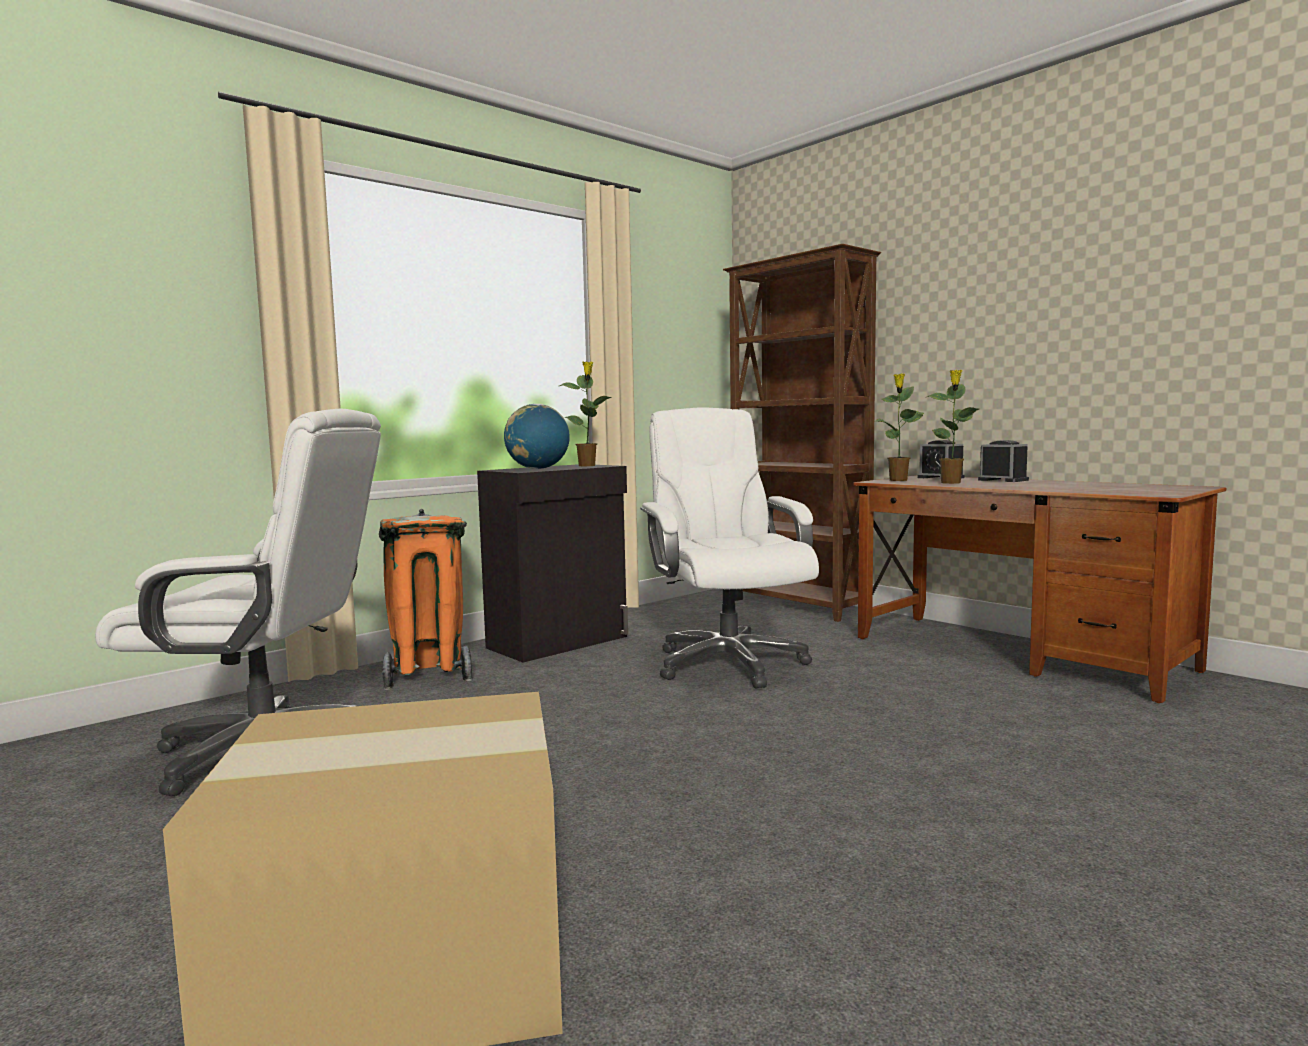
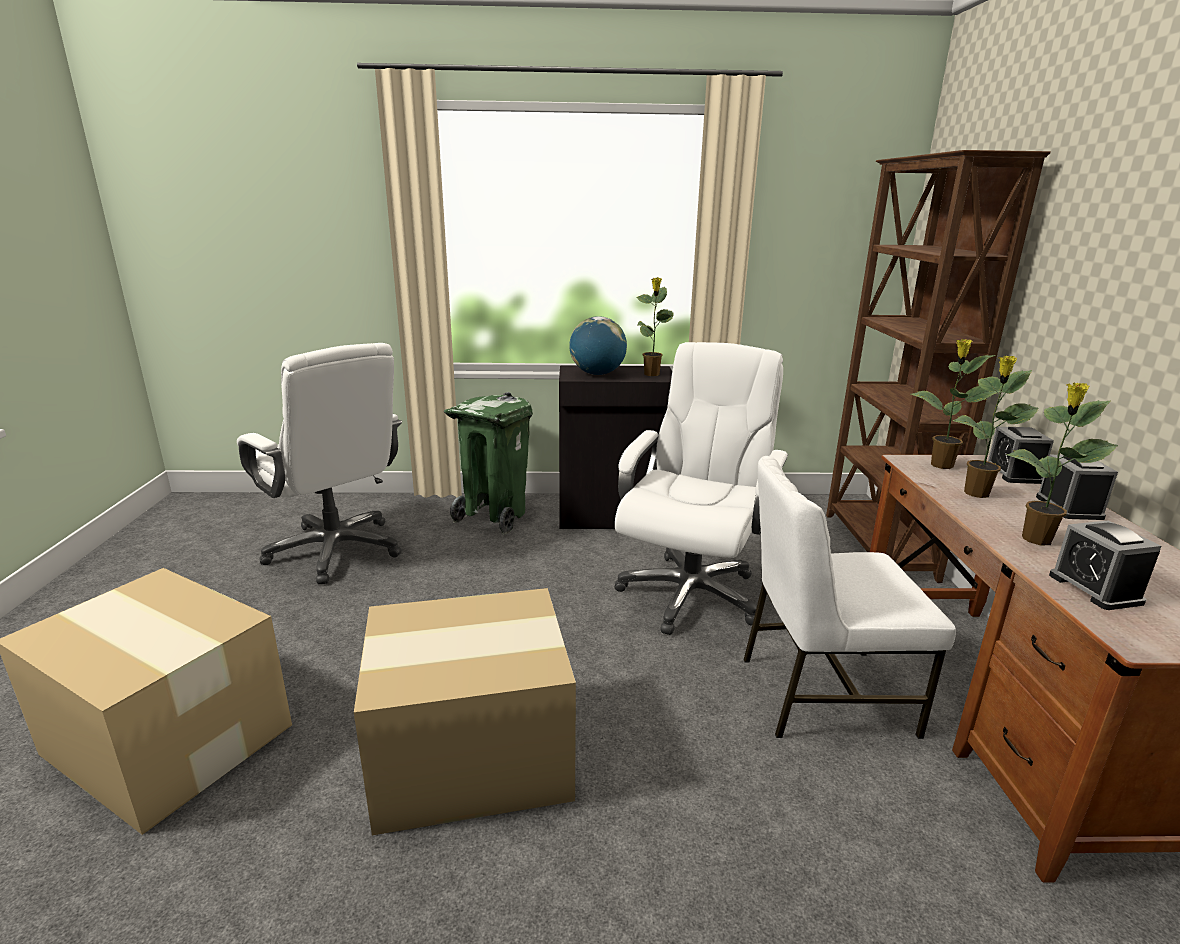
camera: 40 degrees right, 15 degrees up
(428, 673) = (494, 516): orange trash can -> green trash can
(765, 807) = (468, 753): none -> cardboard box
(919, 679) = (821, 693): none -> white chair
(1029, 486) = (1036, 540): none -> potted plant
(1101, 490) = (1095, 589): none -> alarm clock

